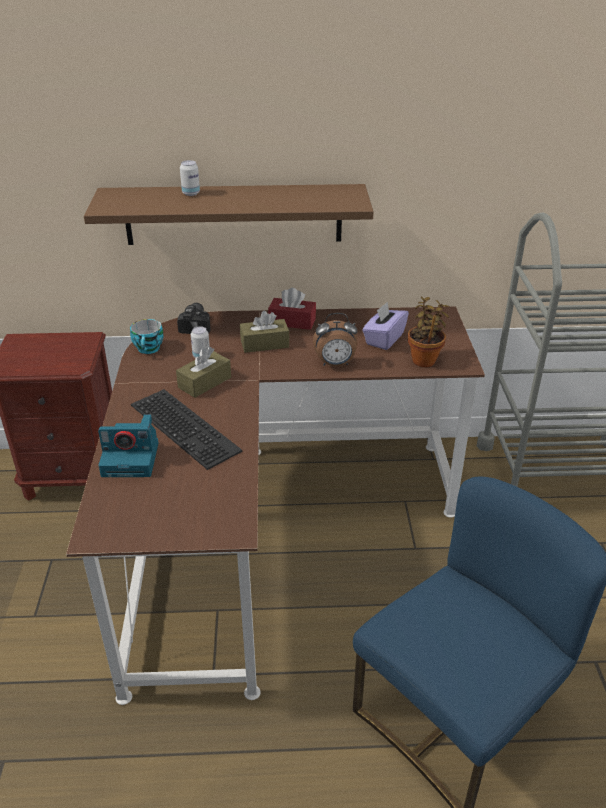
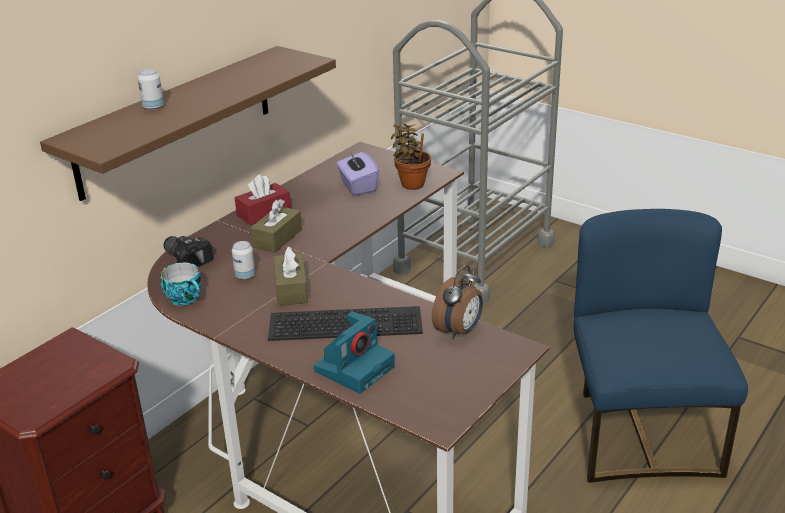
camera: 50 degrees left, 5 degrees down
(335, 364) = (360, 220): alarm clock -> alarm clock (459, 331)

